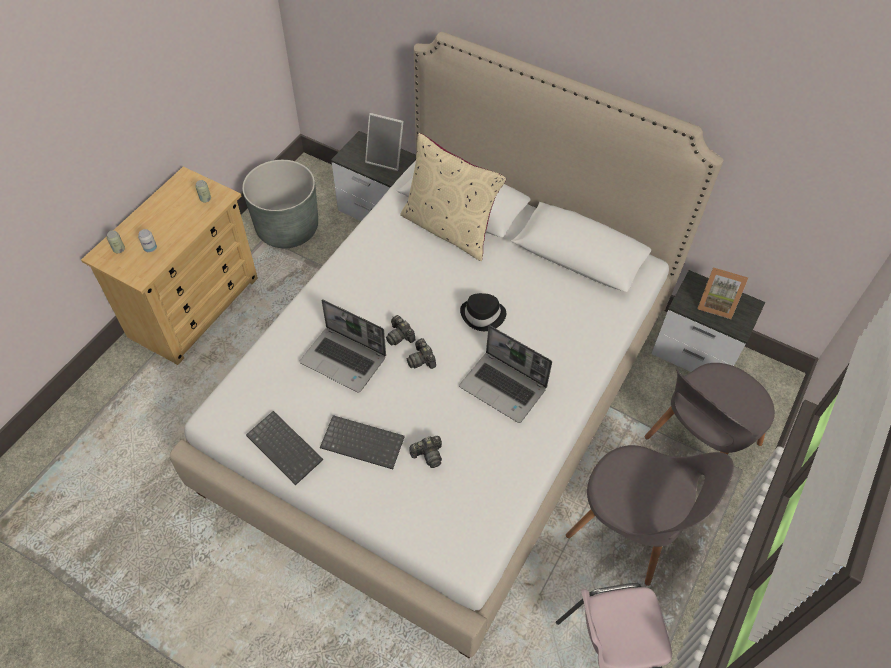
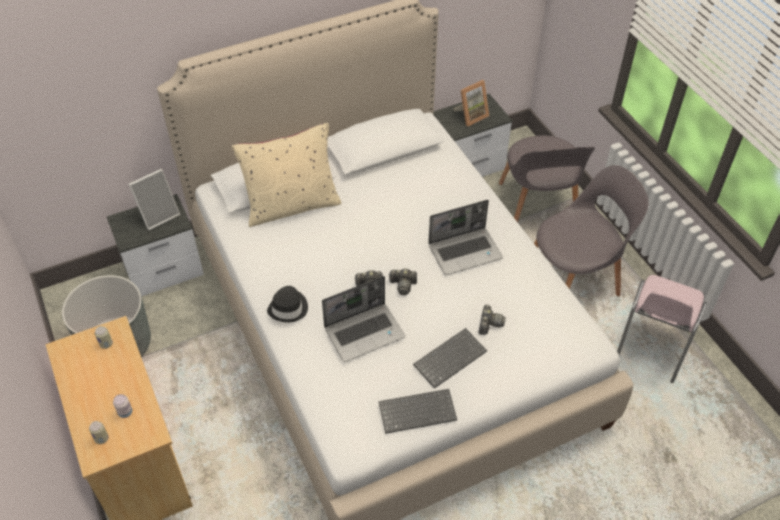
camera: 55 degrees left, 5 degrees down
(483, 316) = (392, 229): black hat -> black hat (289, 308)

